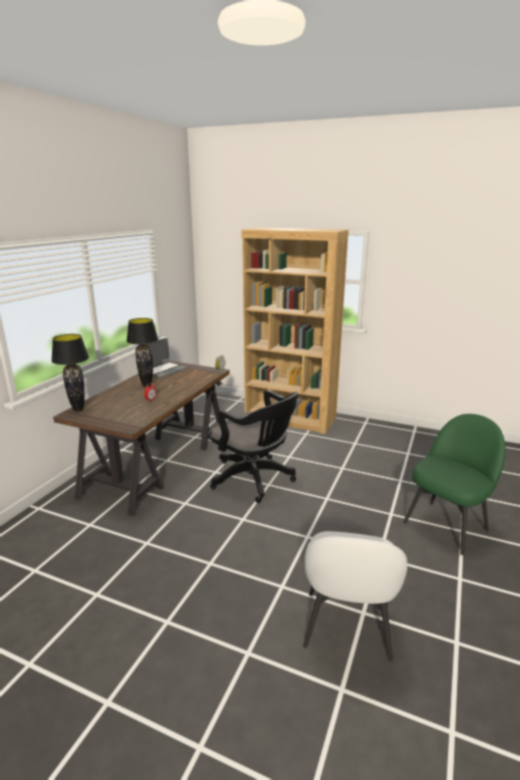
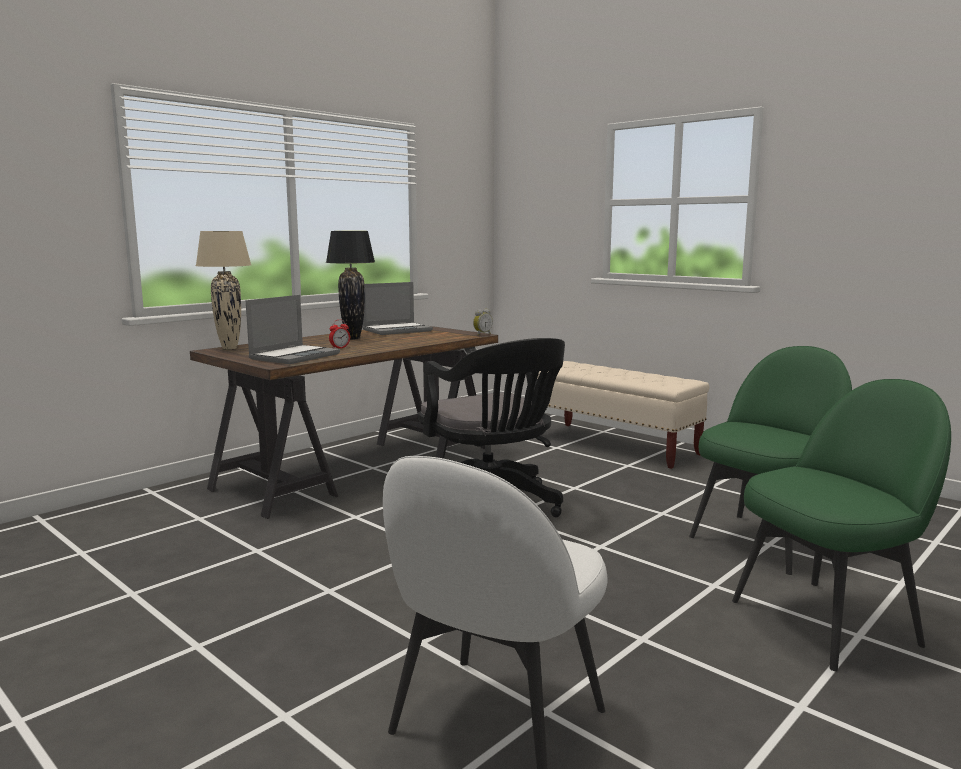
camera: 20 degrees right, 10 degrees down
(78, 410) = (230, 348): black table lamp -> beige table lamp
(133, 415) = (295, 356): none -> laptop
(290, 418) = (614, 445): brown bookcase -> beige bench
(397, 479) = (764, 541): none -> green chair

